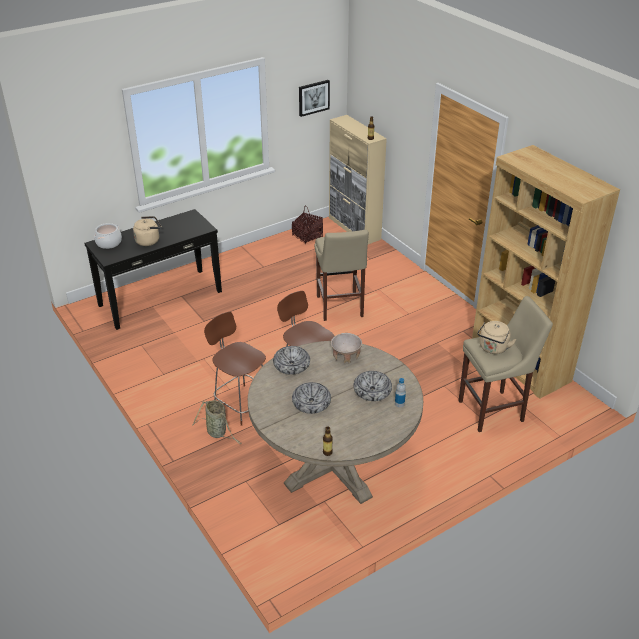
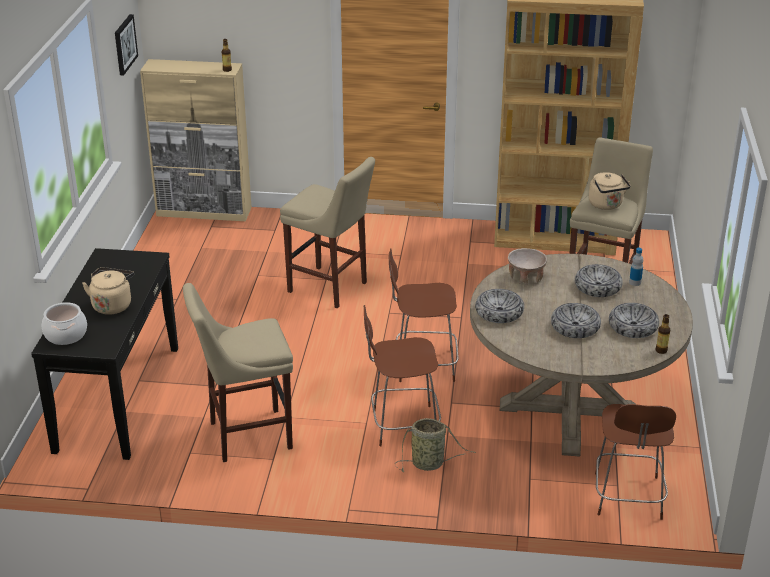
camera: 50 degrees left, 5 degrees down
(173, 354) = (245, 435): none -> beige stool
(270, 536) = (628, 498): none -> brown chair
(307, 236) = (167, 245): basket -> none
(341, 427) = (633, 327): none -> bowl

